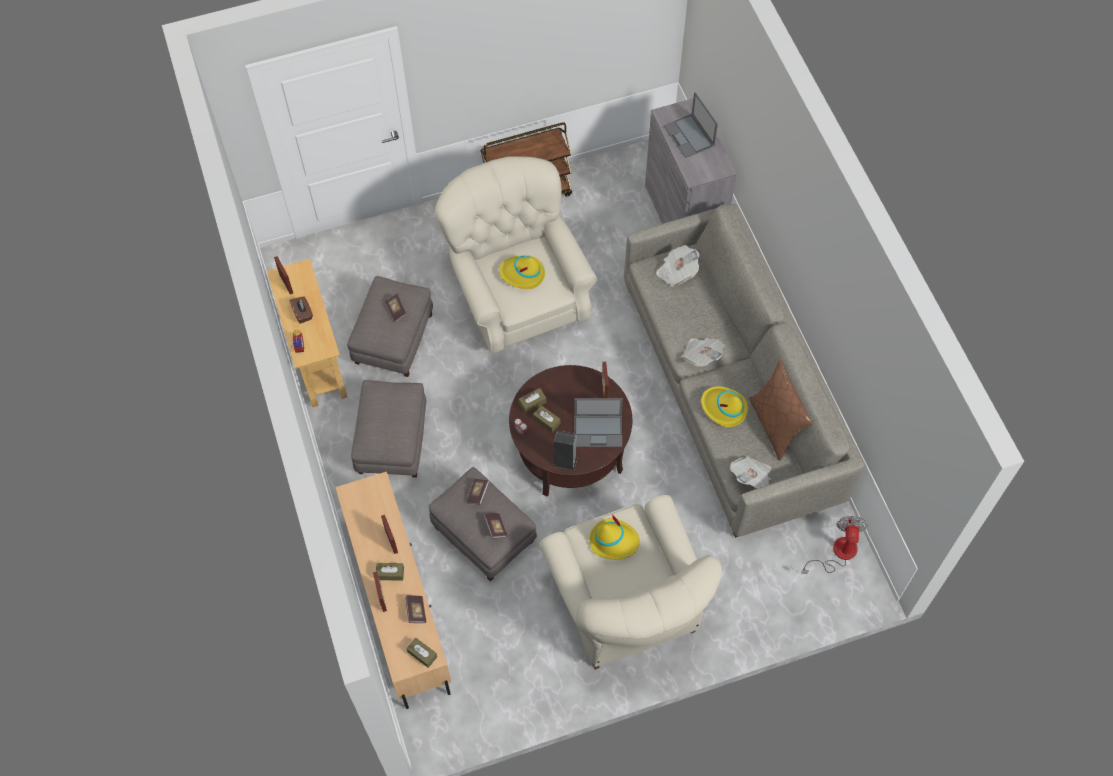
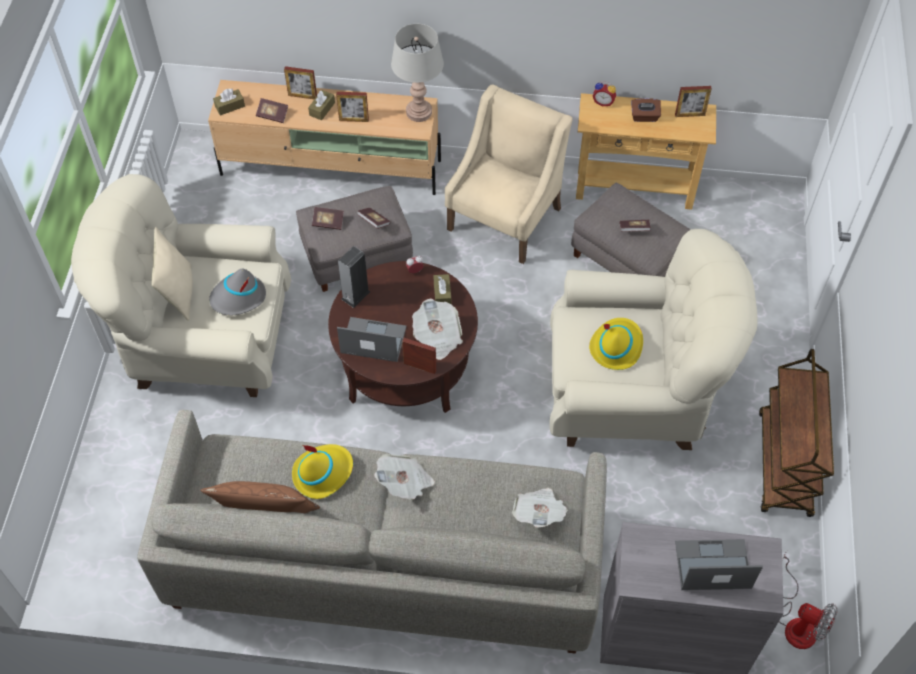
camera: 115 degrees right, 5 degrees down
(359, 493) = (419, 112): none -> grey table lamp
(391, 440) = (505, 218): grey ottoman -> beige armchair
(546, 421) = (412, 297): brown tissue box -> none
(598, 430) = (372, 340): laptop -> laptop turned 75 degrees clockwise
(614, 541) = (238, 297): yellow hat -> grey hat
(633, 588) = (179, 293): none -> beige pillow
(751, 476) = (222, 458): newspaper -> newspaper (437, 337)
(837, 553) = (120, 570): fan -> fan (797, 622)

